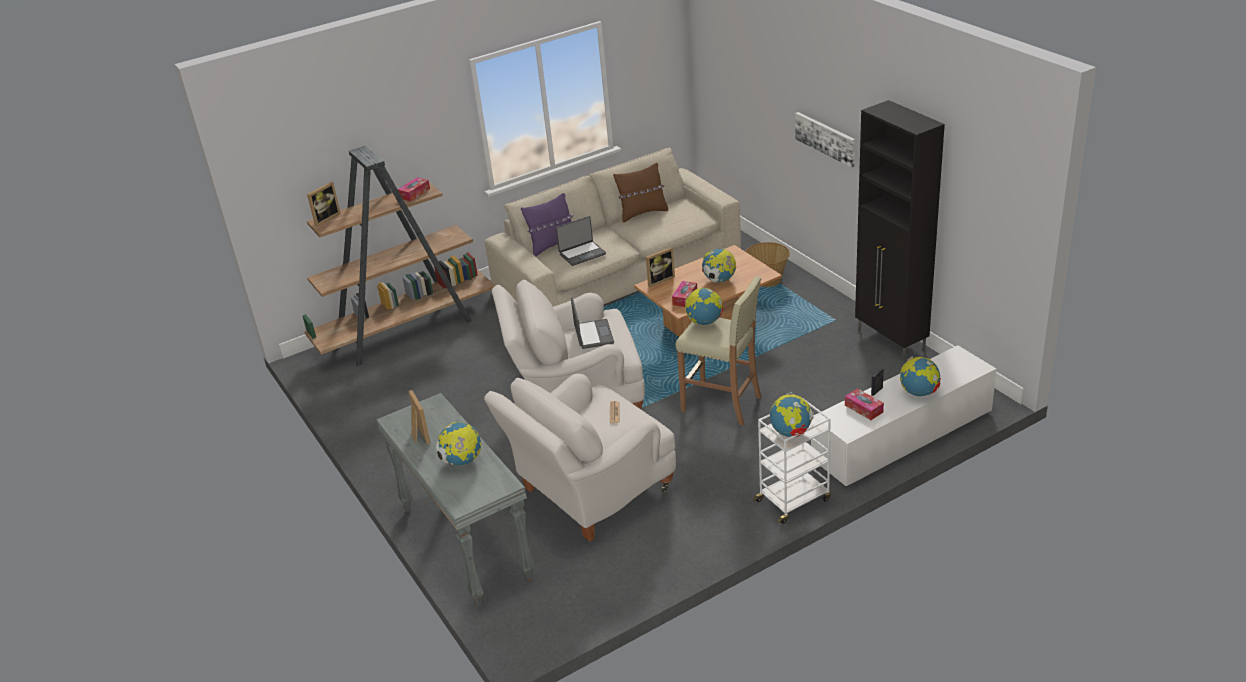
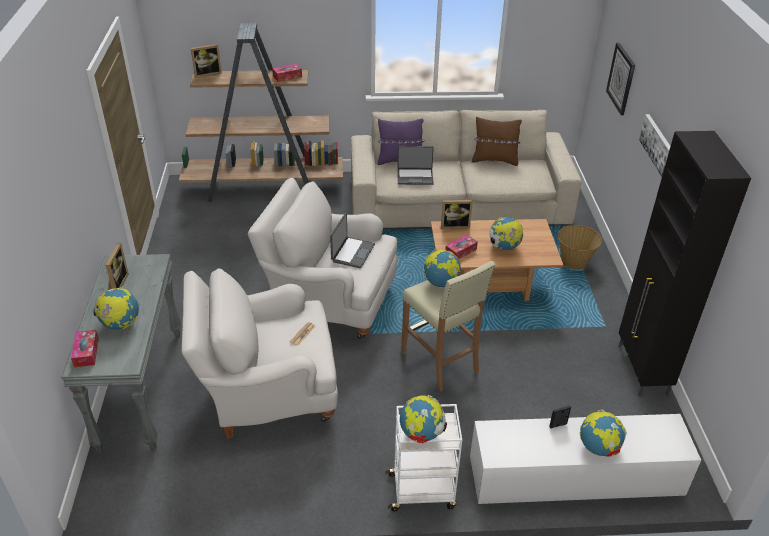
camera: 25 degrees right, 5 degrees up
(745, 91) = (621, 78): none -> wall clock
(863, 408) = (530, 438): tissue box -> tissue box (86, 352)

